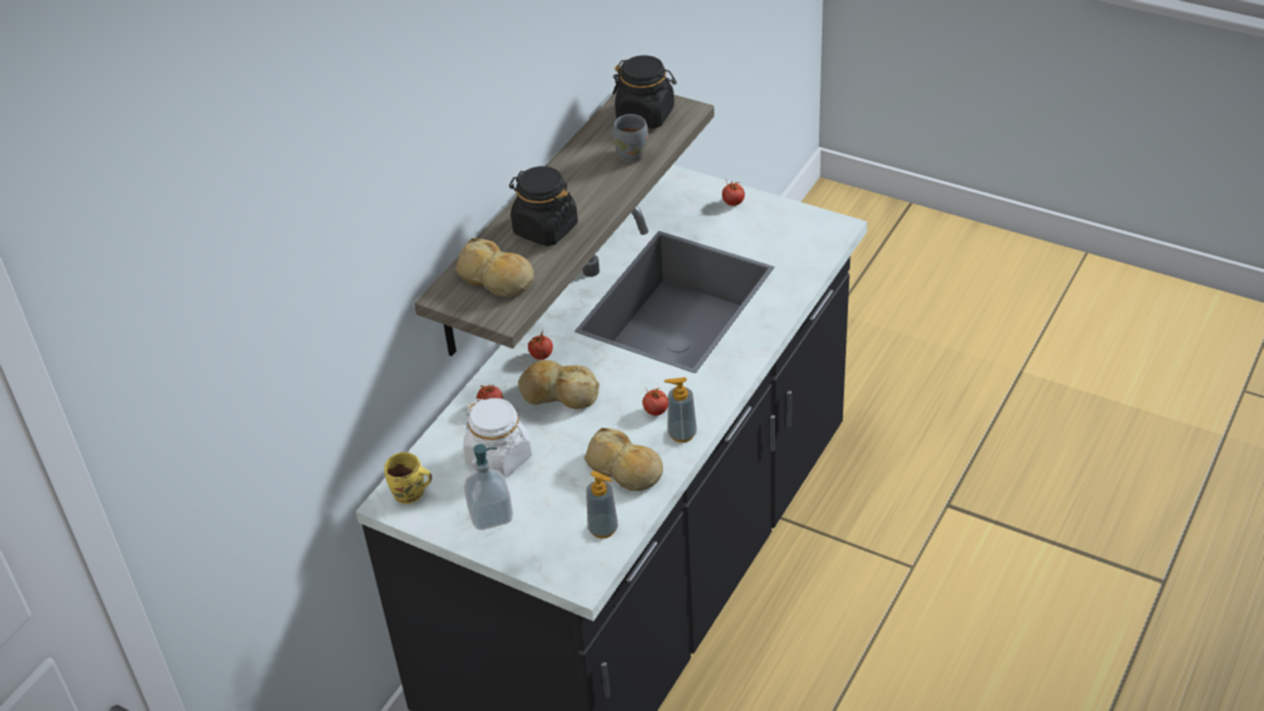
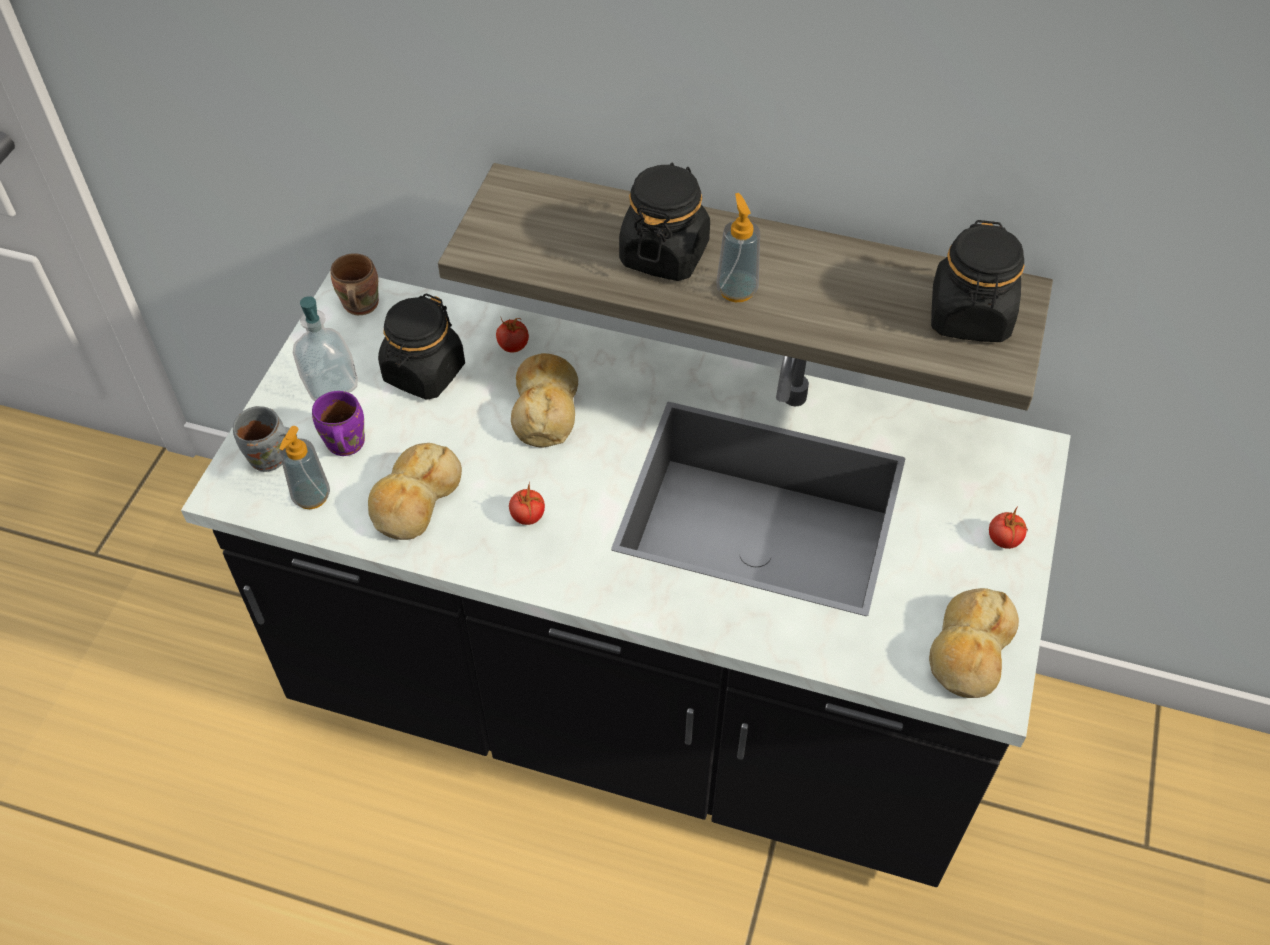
camera: 75 degrees right, 10 degrees up
(410, 495) = (358, 306): yellow mug -> brown mug
(496, 279) = (549, 226): bread -> bread (969, 652)
(499, 458) = (424, 373): white jar -> black jar
(541, 355) = (613, 376): tomato -> none
(558, 509) = (343, 445): none -> purple mug
(634, 154) = (865, 318): grey mug -> grey mug (271, 459)
(682, 434) = (487, 553): soap dispenser -> soap dispenser (736, 290)

